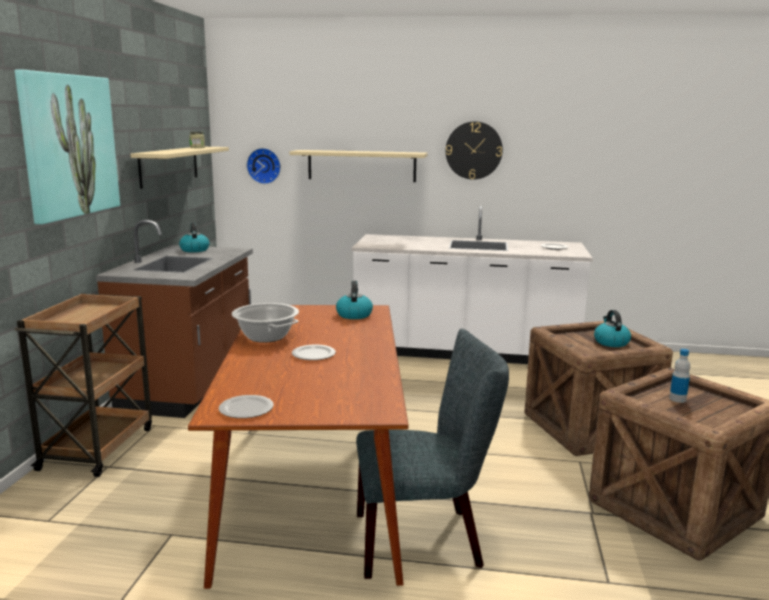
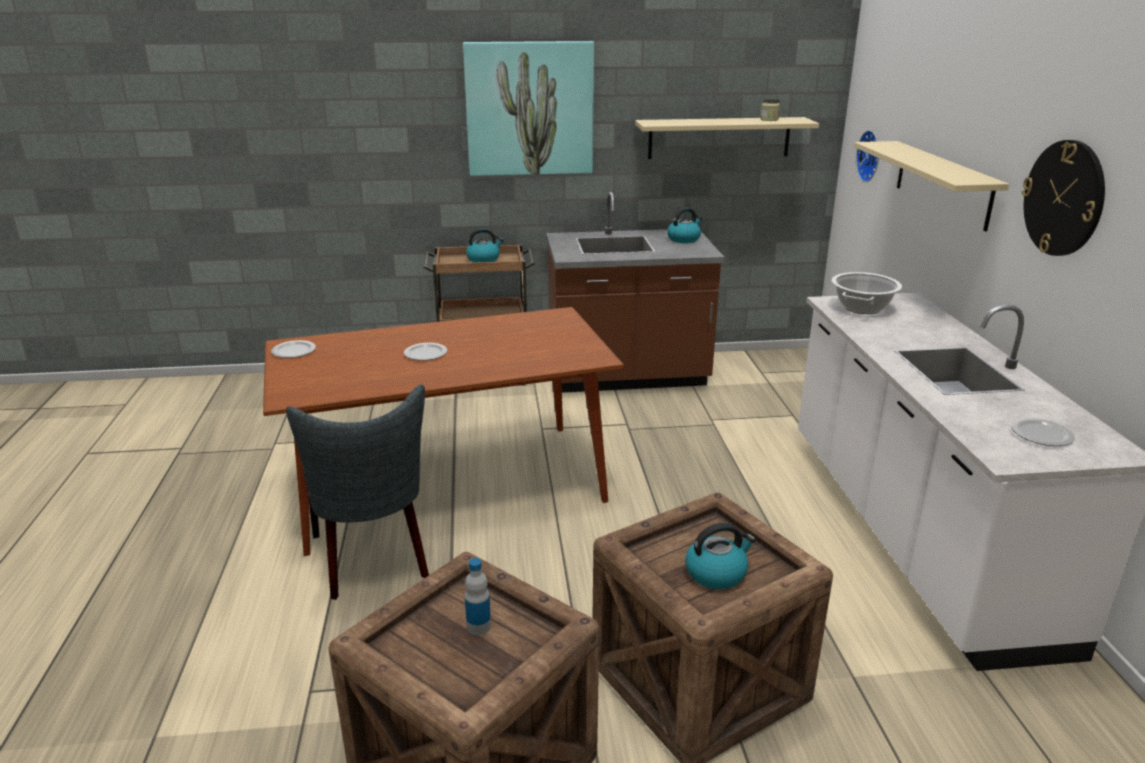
camera: 75 degrees right, 10 degrees up
(266, 337) = (469, 328): cooking pot -> cooking pot (862, 308)
(354, 315) = (567, 352): kettle -> kettle (483, 259)

